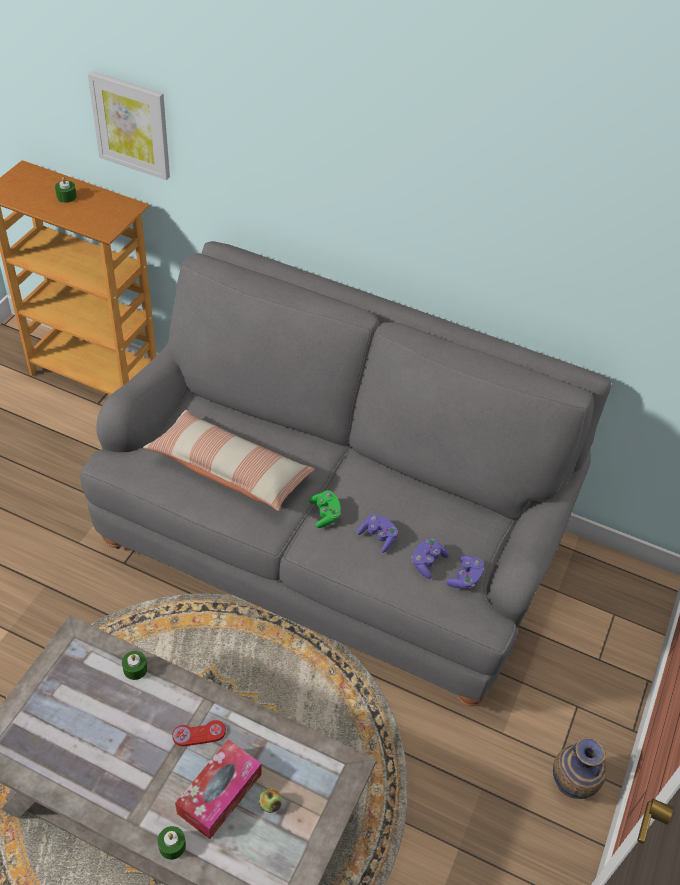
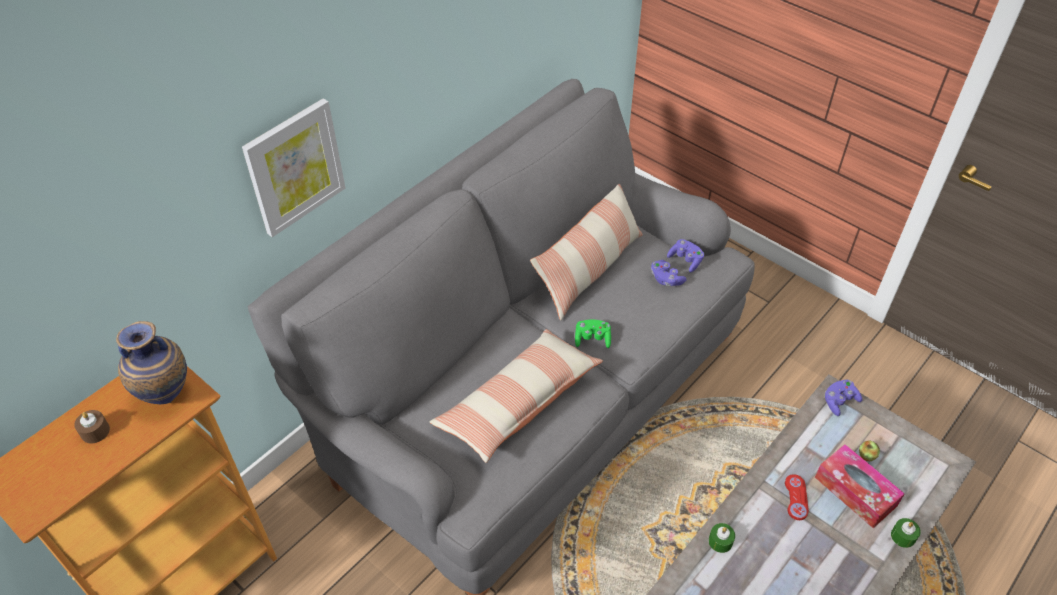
camera: 70 degrees left, 0 degrees up
(66, 197) = (95, 431): green candle -> brown candle
(131, 125) = (103, 282): picture -> picture (294, 167)
(378, 537) = (631, 305): purple game controller -> purple game controller (839, 401)
(417, 497) = (589, 269): none -> pillow
(570, 787) = (792, 302): vase -> vase (167, 396)

